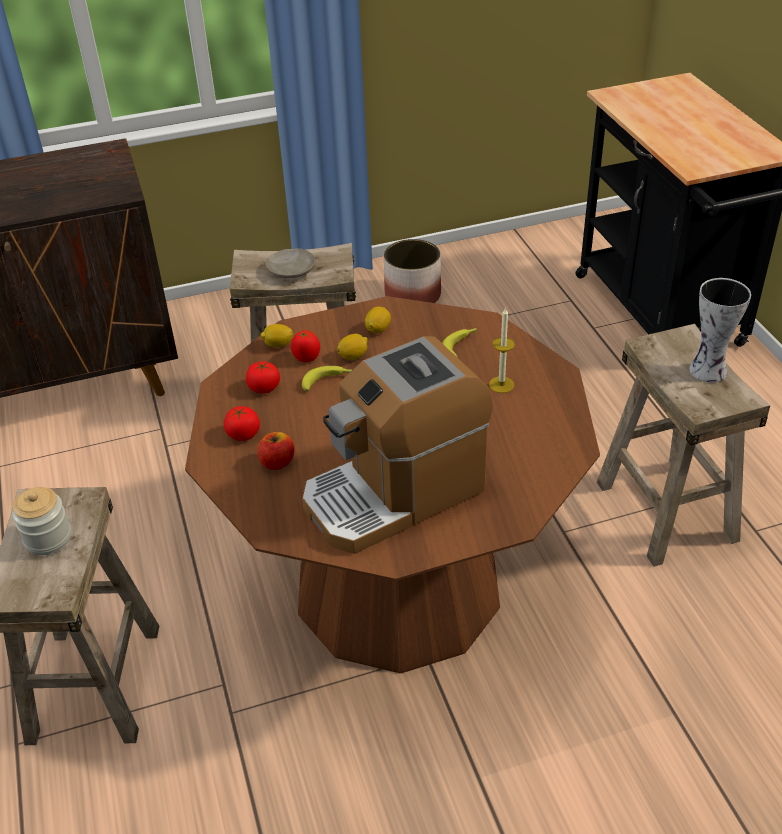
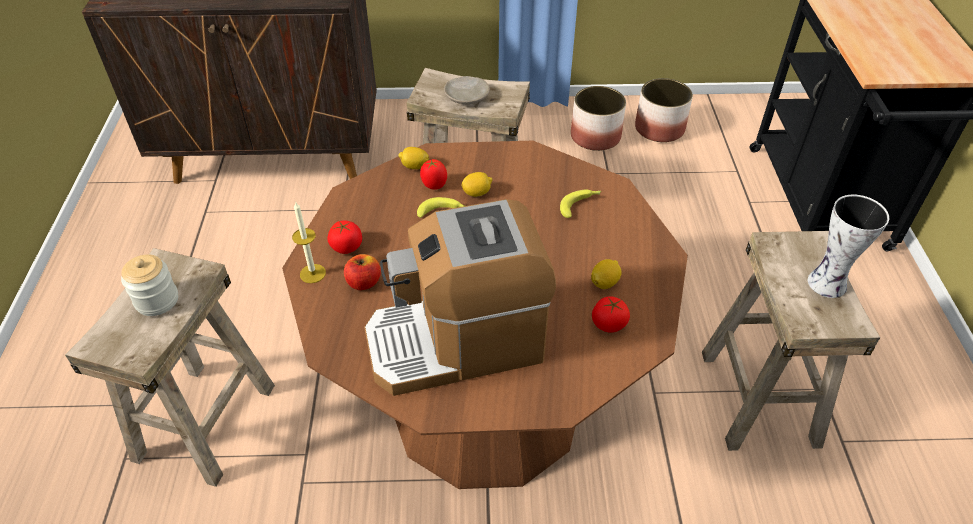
camera: 15 degrees right, 5 degrees up
(264, 388) = (384, 205): tomato -> tomato (608, 324)
(378, 329) = (510, 171): lemon -> lemon (604, 282)
(477, 274) = (659, 129): none -> planter
(501, 385) = (604, 254): candle -> candle (312, 273)

